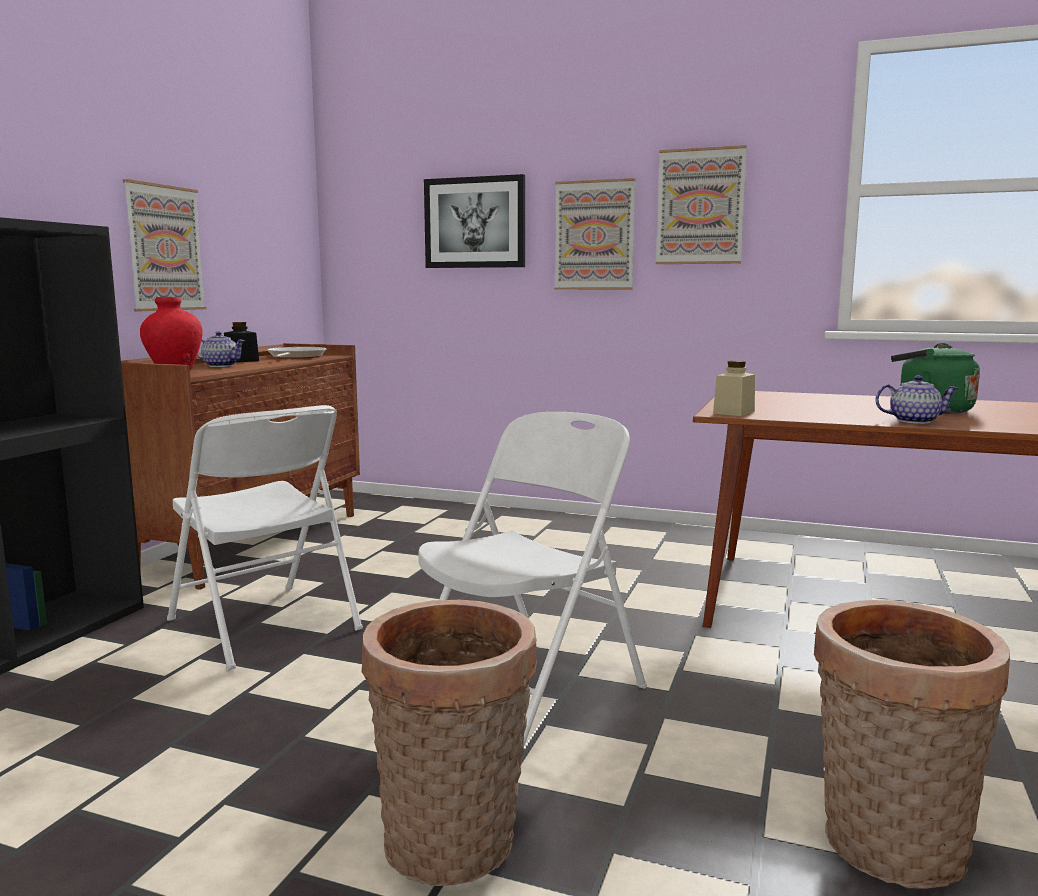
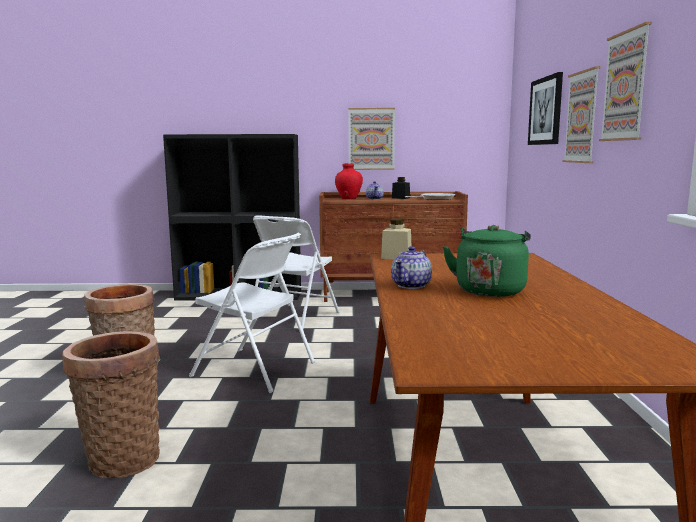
camera: 70 degrees right, 0 degrees up
(913, 421) = (411, 285): teapot -> teapot turned 45 degrees clockwise

